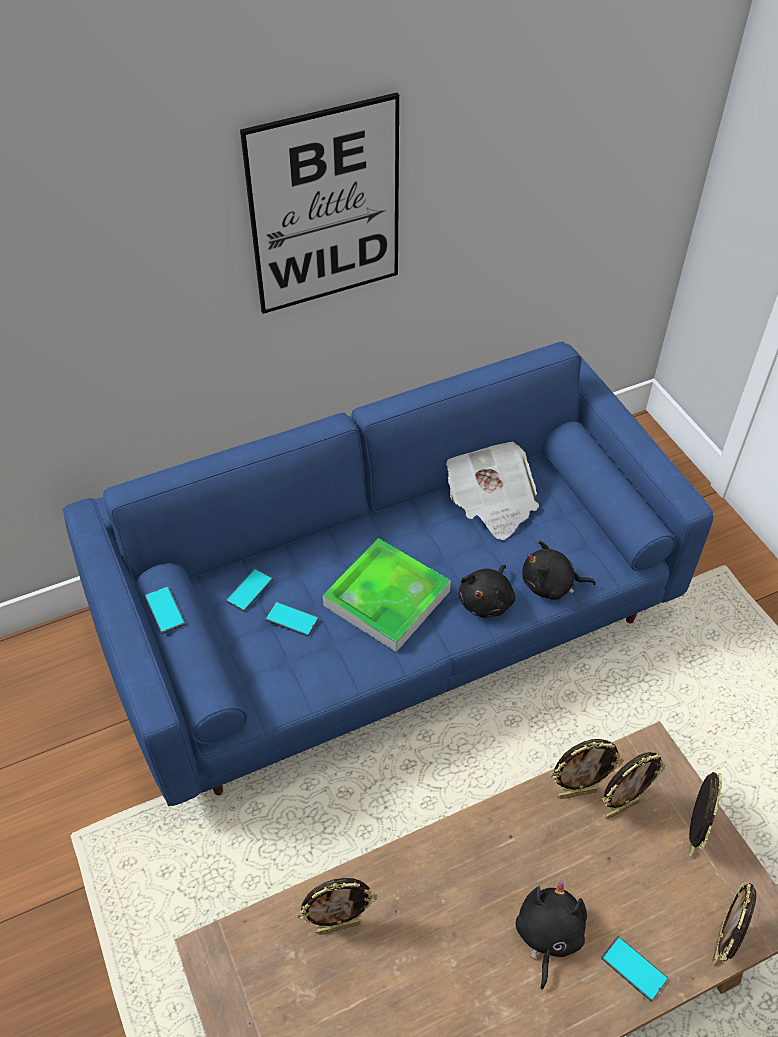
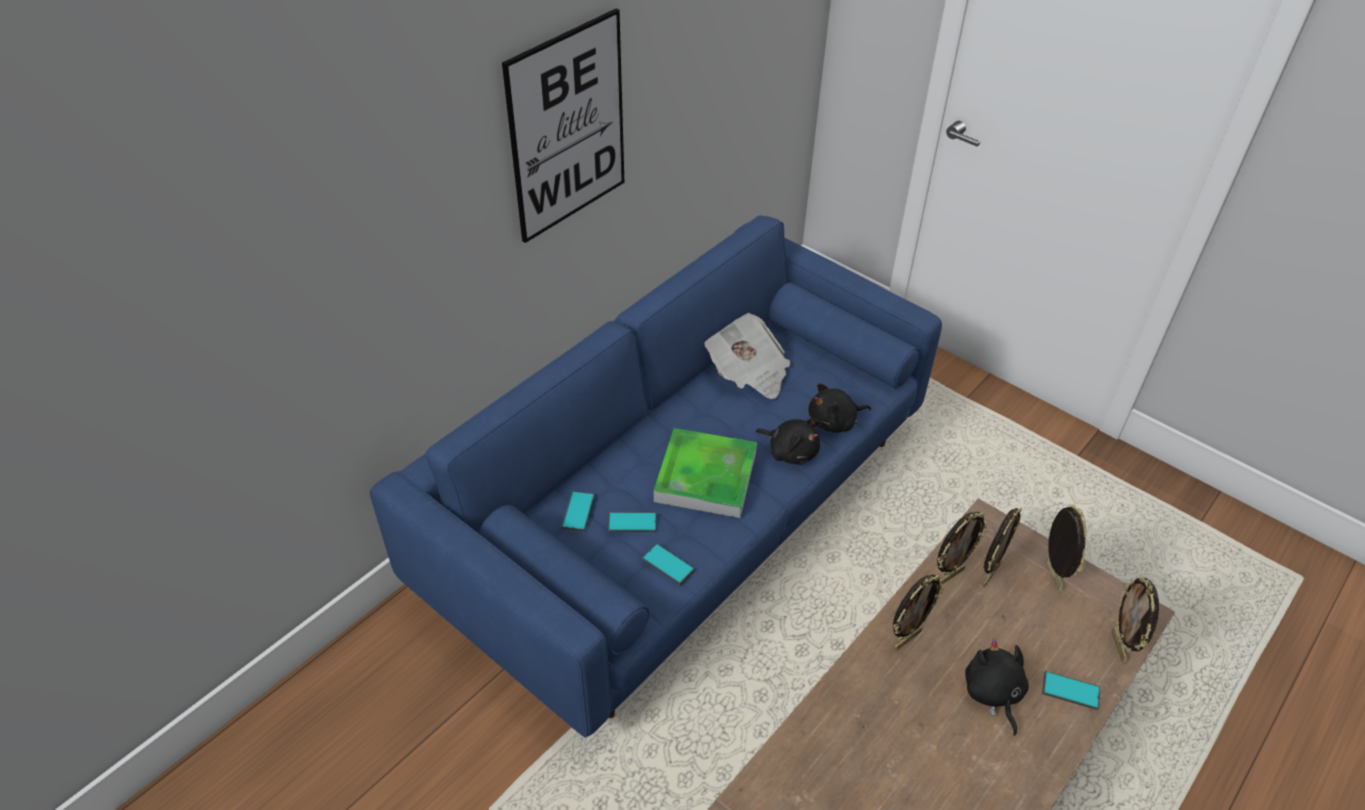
camera: 25 degrees left, 5 degrees down
(165, 610) = (527, 546): phone -> phone (668, 564)
(339, 926) = (824, 758): picture frame -> picture frame (907, 638)
(487, 601) = (790, 451): black plush toy -> black plush toy turned 60 degrees counterclockwise

